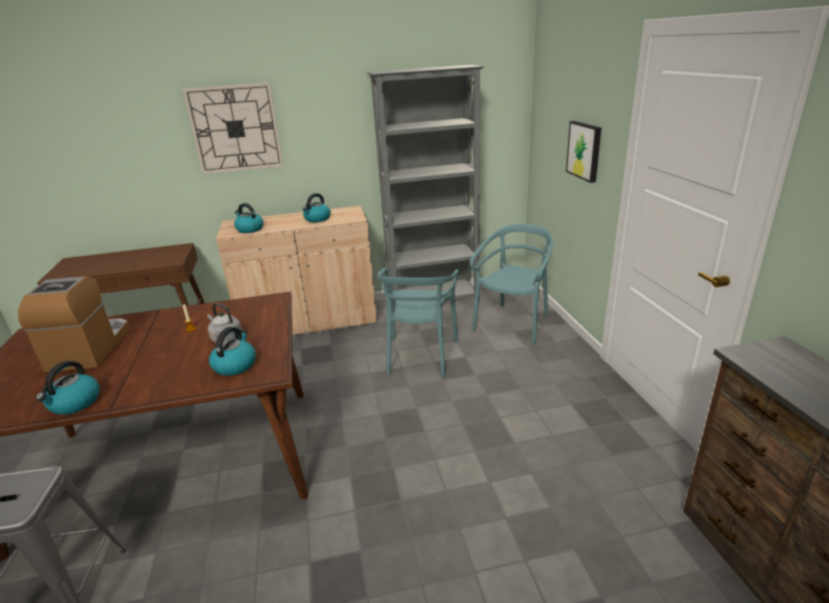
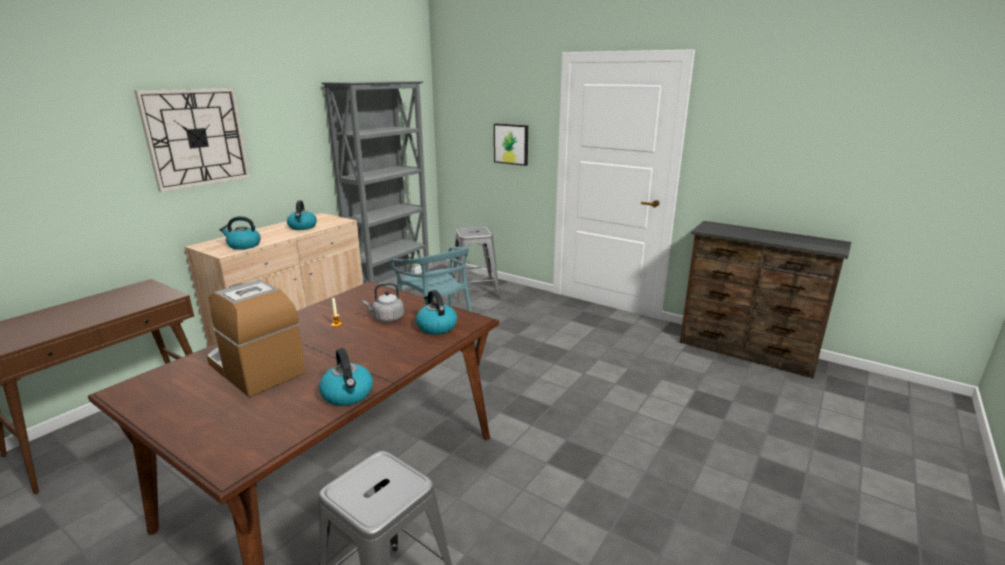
camera: 45 degrees left, 5 degrees down
(513, 324) = (475, 292): turquoise chair -> grey stool

